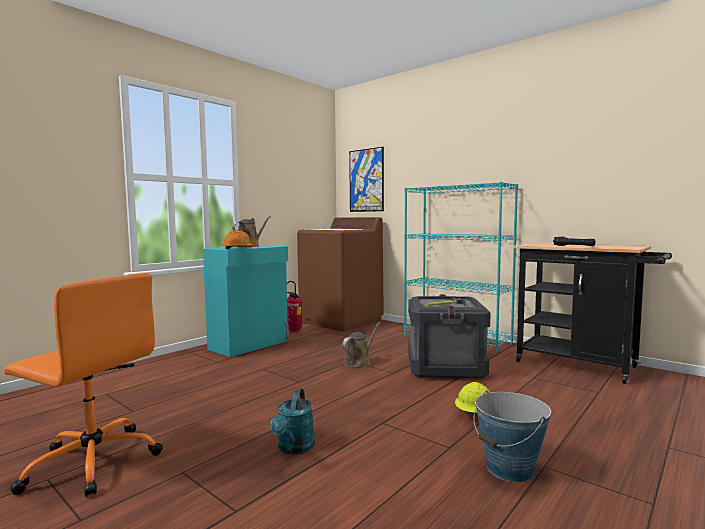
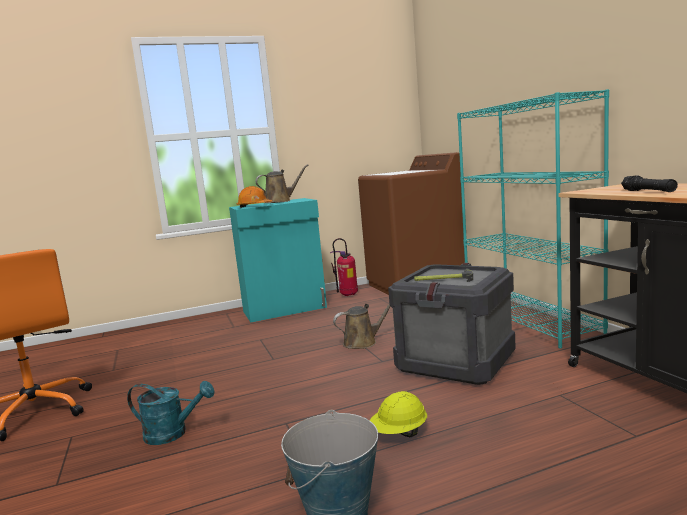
camera: 30 degrees right, 5 degrees up
(294, 448) = (173, 434): turquoise watering can -> turquoise watering can turned 120 degrees counterclockwise
(366, 180) = (444, 104): picture -> none

